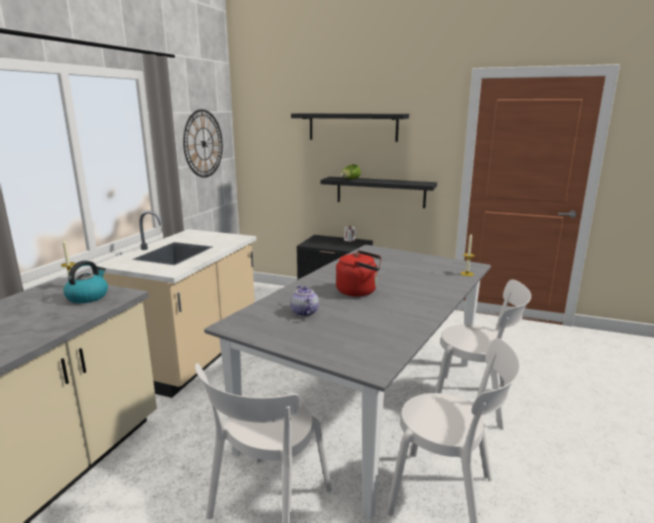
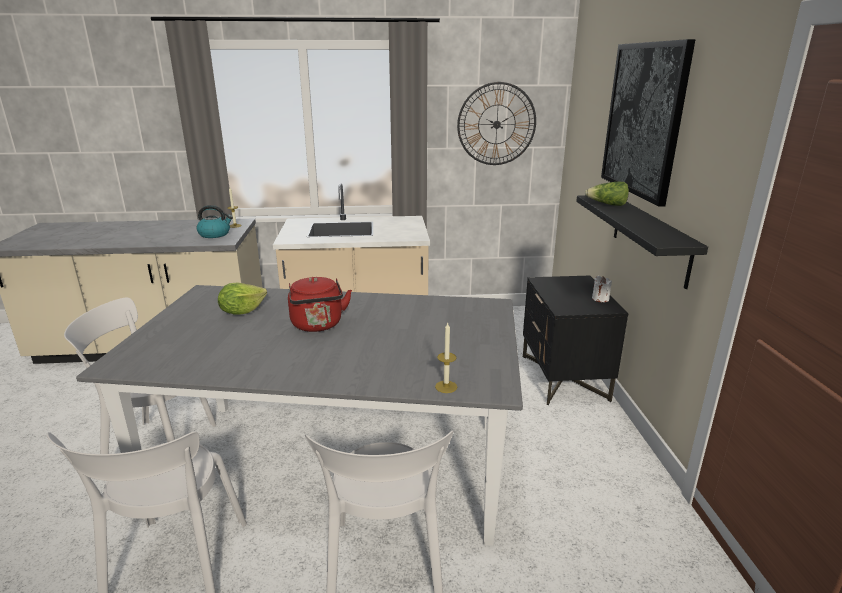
camera: 65 degrees right, 5 degrees up
(304, 312) = (242, 311): teapot -> lettuce
(352, 127) = (643, 120): black shelf -> picture

